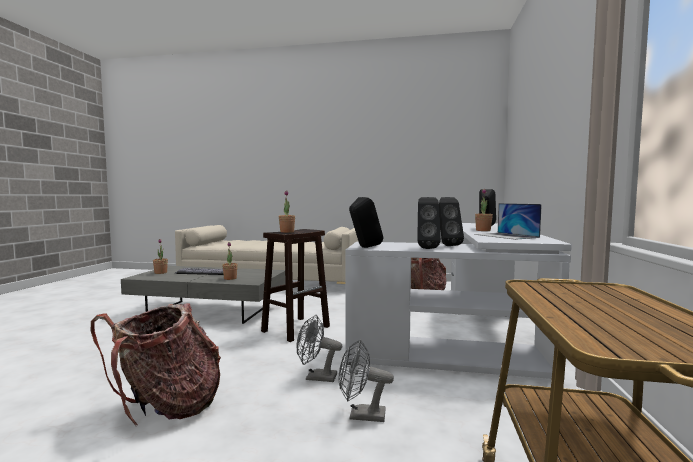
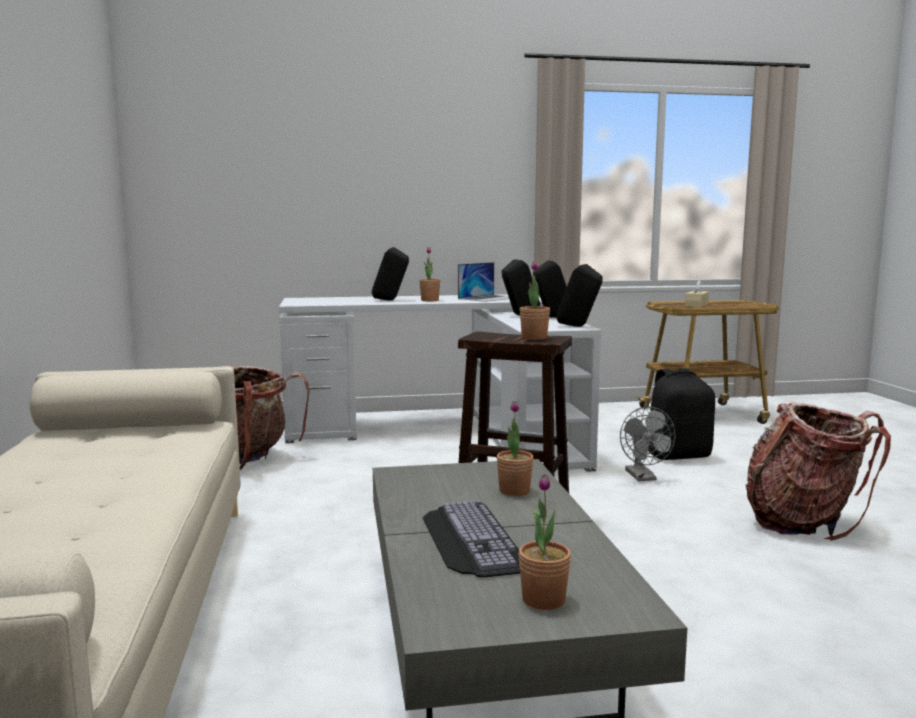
camera: 110 degrees left, 5 degrees up
(361, 415) = (678, 455): grey fan -> black backpack
(584, 299) = (696, 305): none -> beige tissue box

